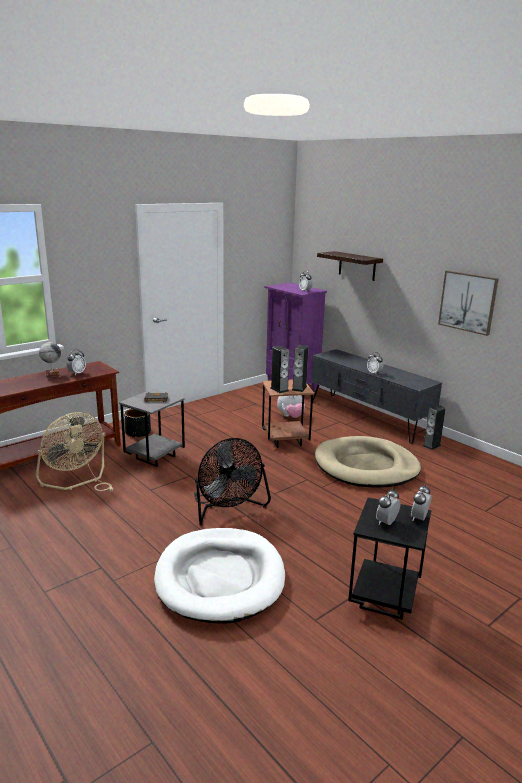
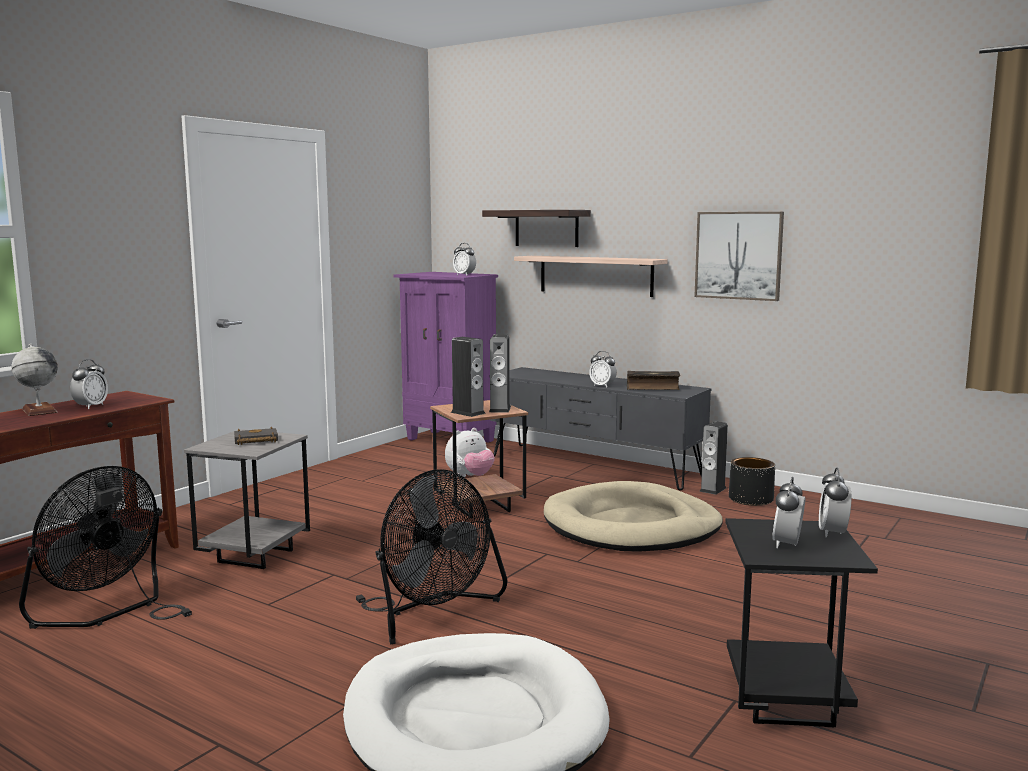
camera: 15 degrees left, 10 degrees down
(81, 480) = (117, 608): beige fan -> black fan
(138, 433) = (205, 525): black planter -> black planter (751, 499)
(382, 300) = (595, 275): none -> shelf
(404, 378) = (652, 387): none -> book

